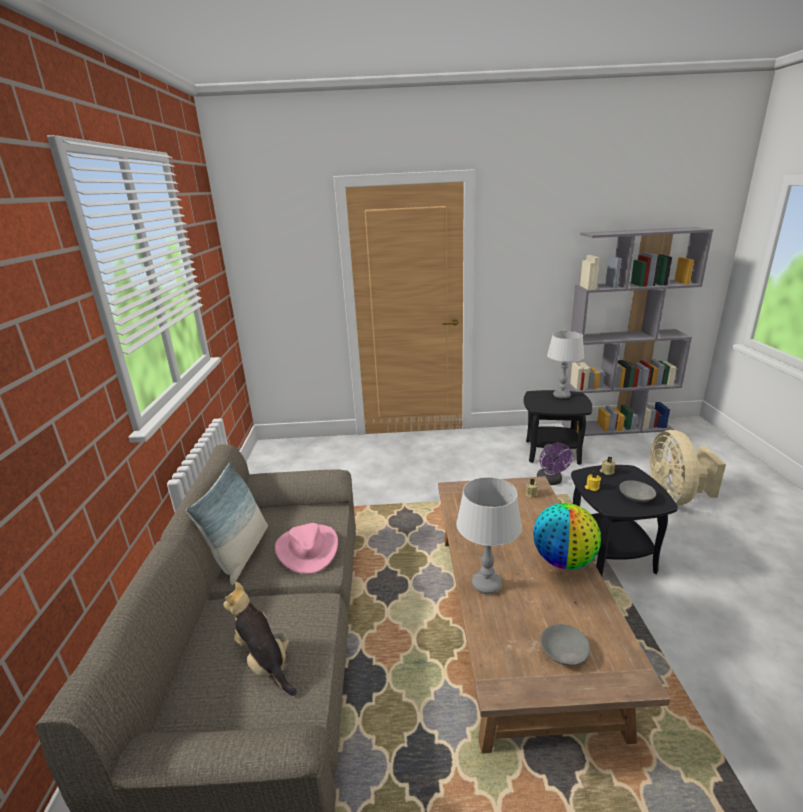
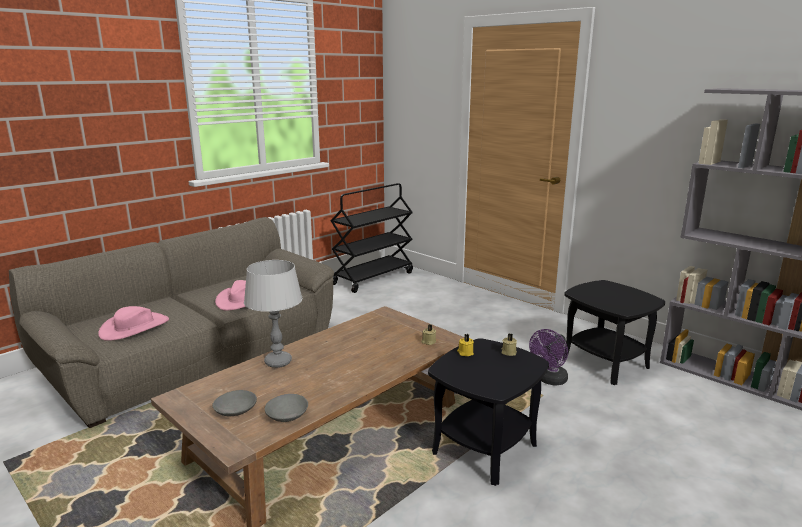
camera: 45 degrees right, 5 degrees down
(241, 553) = (217, 287): pillow -> none
(264, 661) = (135, 327): plush toy -> pink hat
(286, 464) = (373, 278): none -> black cart
(561, 395) = (631, 294): grey table lamp -> none
(563, 561) = (349, 381): globe -> none
(636, 497) = (484, 376): grey bowl -> grey bowl (287, 415)
(675, 497) = (665, 461): beige fan -> none

